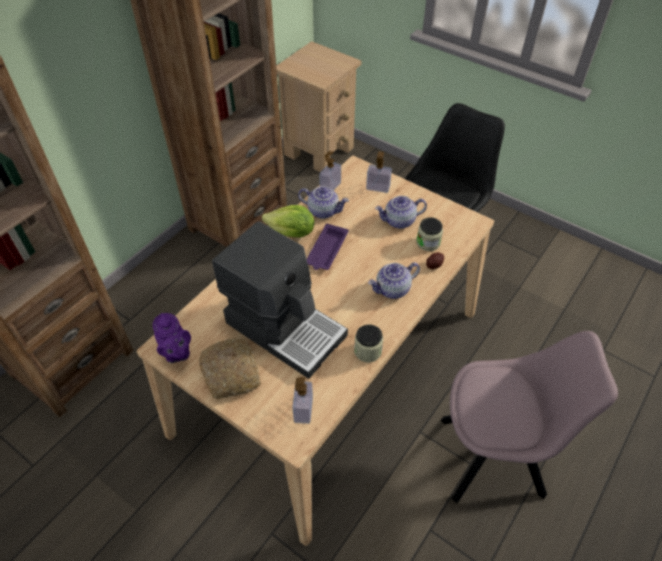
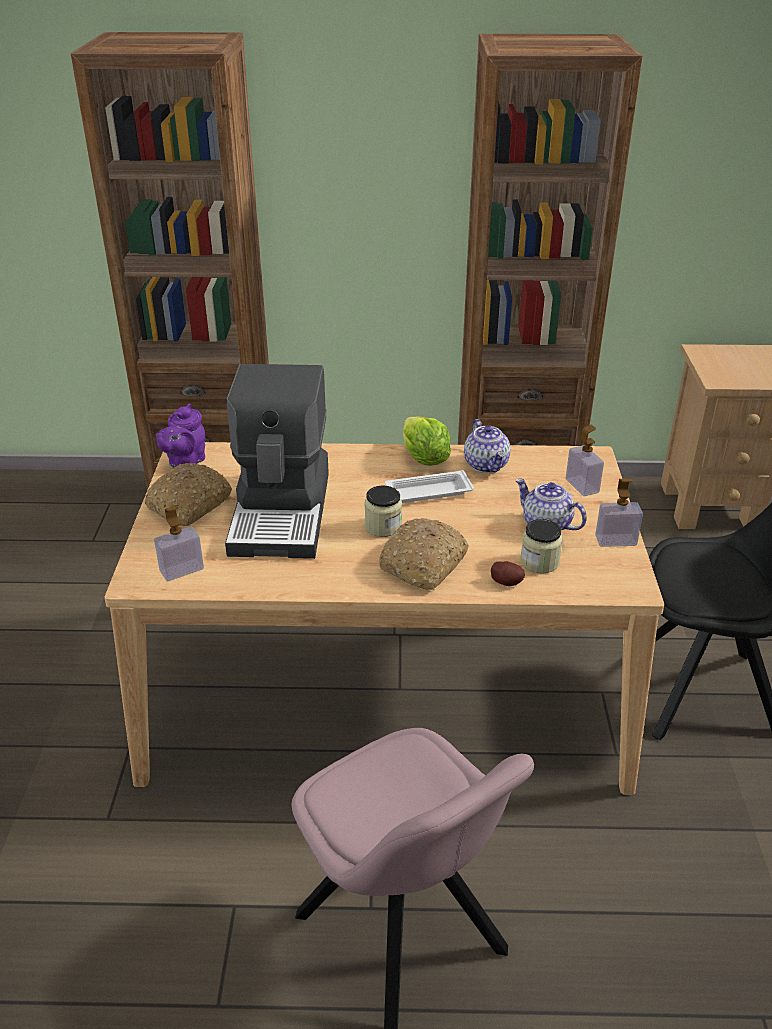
camera: 55 degrees right, 15 degrees down
(326, 250) = (426, 492): purple tray -> white tray
(330, 187) = (532, 453): soap dispenser -> soap dispenser (615, 540)
(367, 351) = (306, 583): jar -> jar (383, 526)
(392, 290) = (423, 564): teapot -> bread

